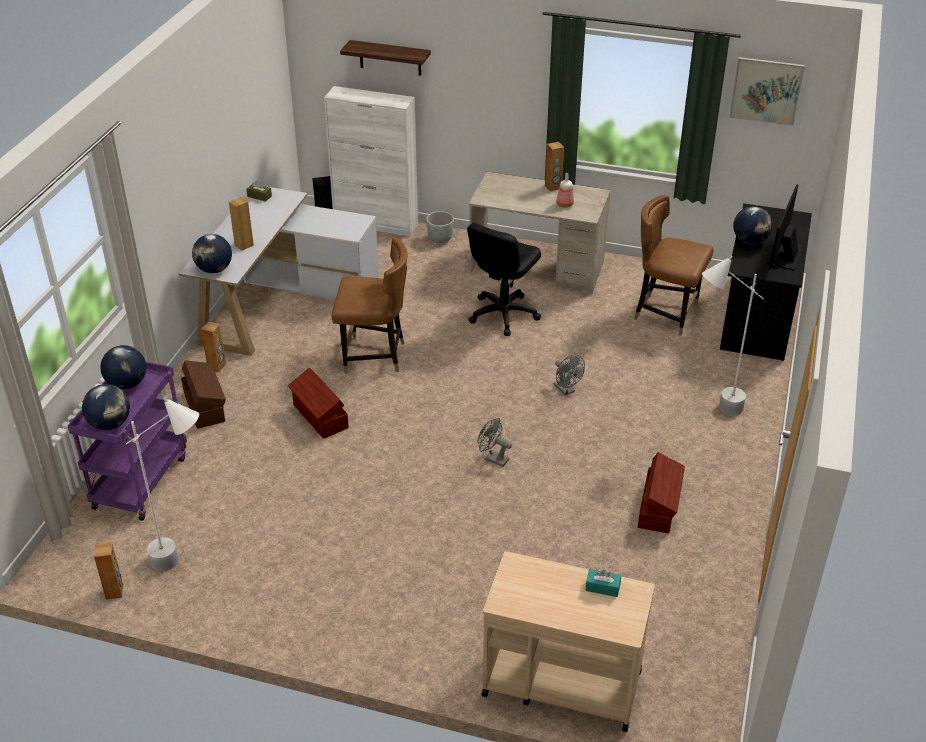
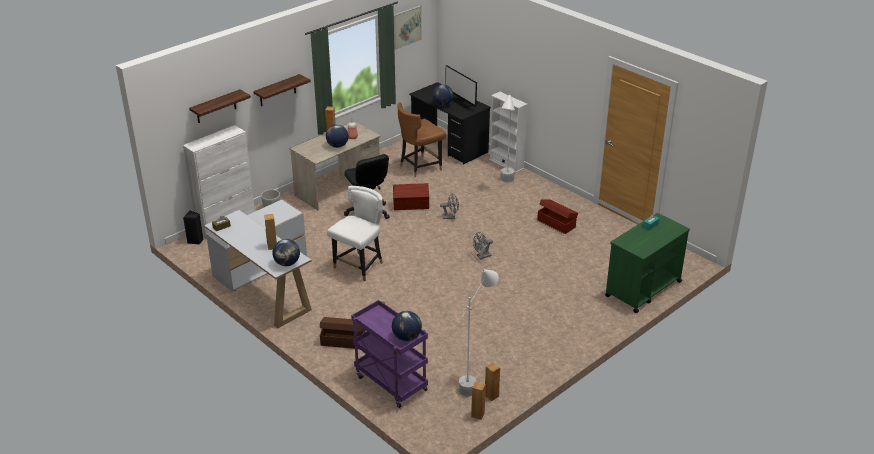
camera: 60 degrees left, 5 degrees down
(127, 384) = (373, 323): globe -> globe (337, 146)
(217, 367) = (308, 326): brown speaker -> brown speaker (491, 395)
(320, 417) = (395, 301): brown storage box -> brown storage box (411, 205)
(374, 356) = (359, 266): brown chair -> white chair
(493, 81) = (277, 90): none -> shelf
(561, 682) = (642, 289): beige cart -> green cart
(771, 391) = (506, 164): none -> white bookcase

